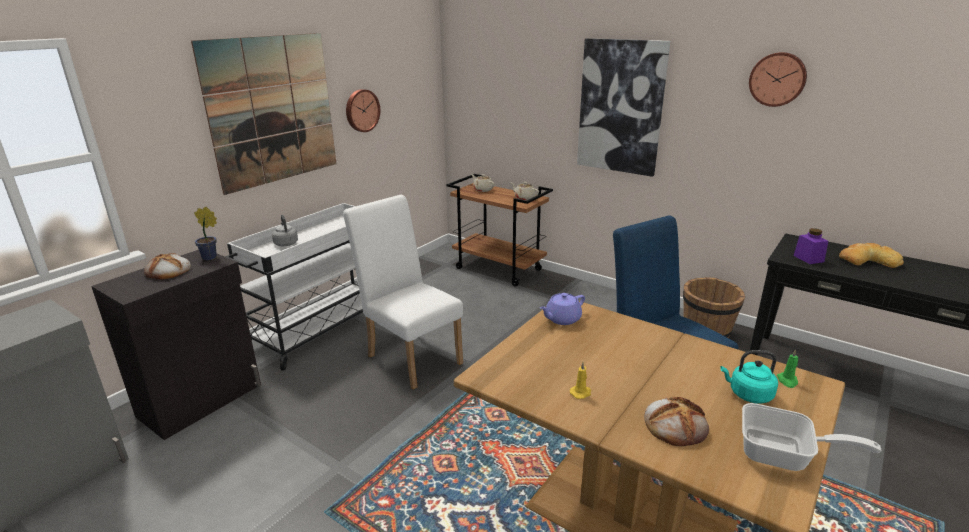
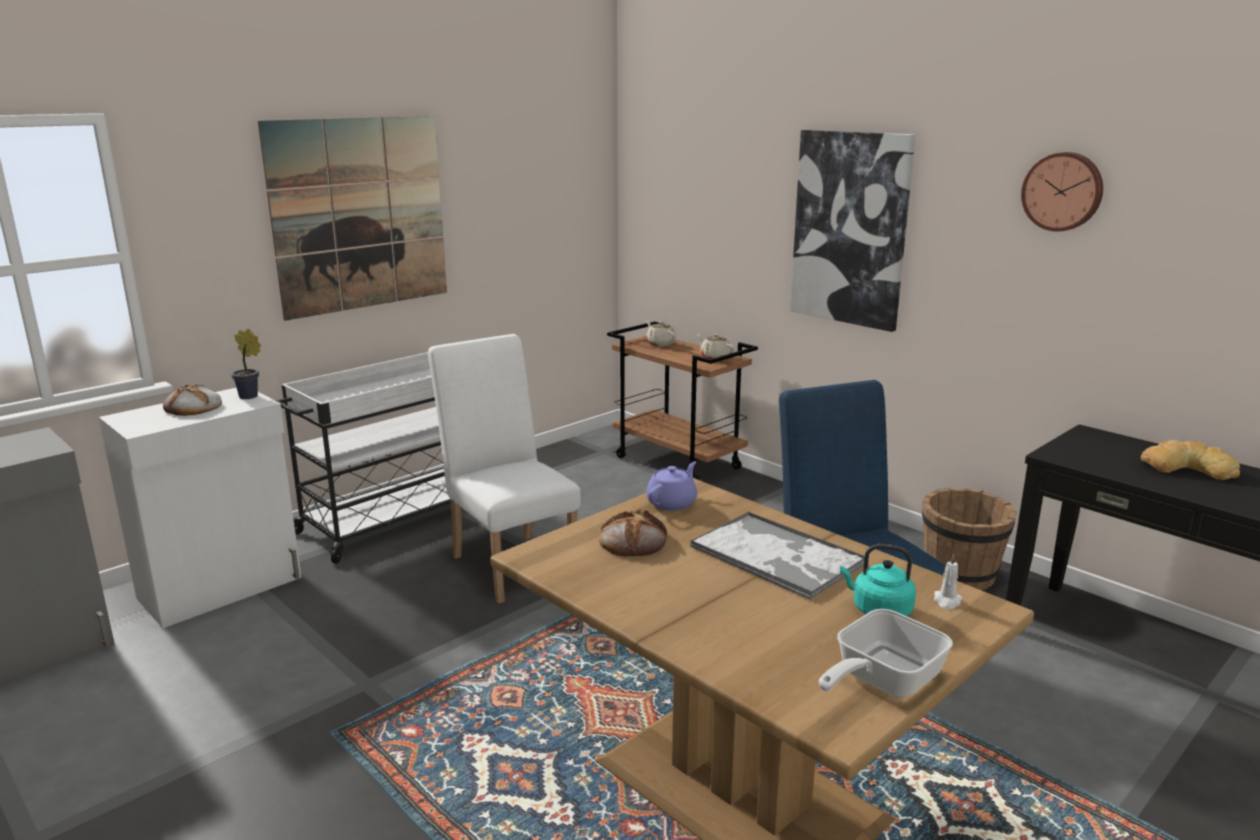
camera: 10 degrees right, 5 degrees down
(202, 400) = (223, 588): black cabinet -> white cabinet
(286, 243) = (360, 392): grey kettle -> none
(361, 110) = (489, 222): wall clock -> none
(562, 319) = (672, 503): purple teapot -> purple teapot turned 150 degrees clockwise
(581, 393) = (647, 586): yellow candle -> none
(657, 356) = (778, 556): none -> tray
(675, 425) = (753, 632): bread -> bread (633, 540)
(783, 455) = (880, 681): frying pan -> frying pan turned 105 degrees clockwise
(787, 381) = (947, 601): green candle -> white candle
(808, 258) = (1091, 459): purple jar -> none

